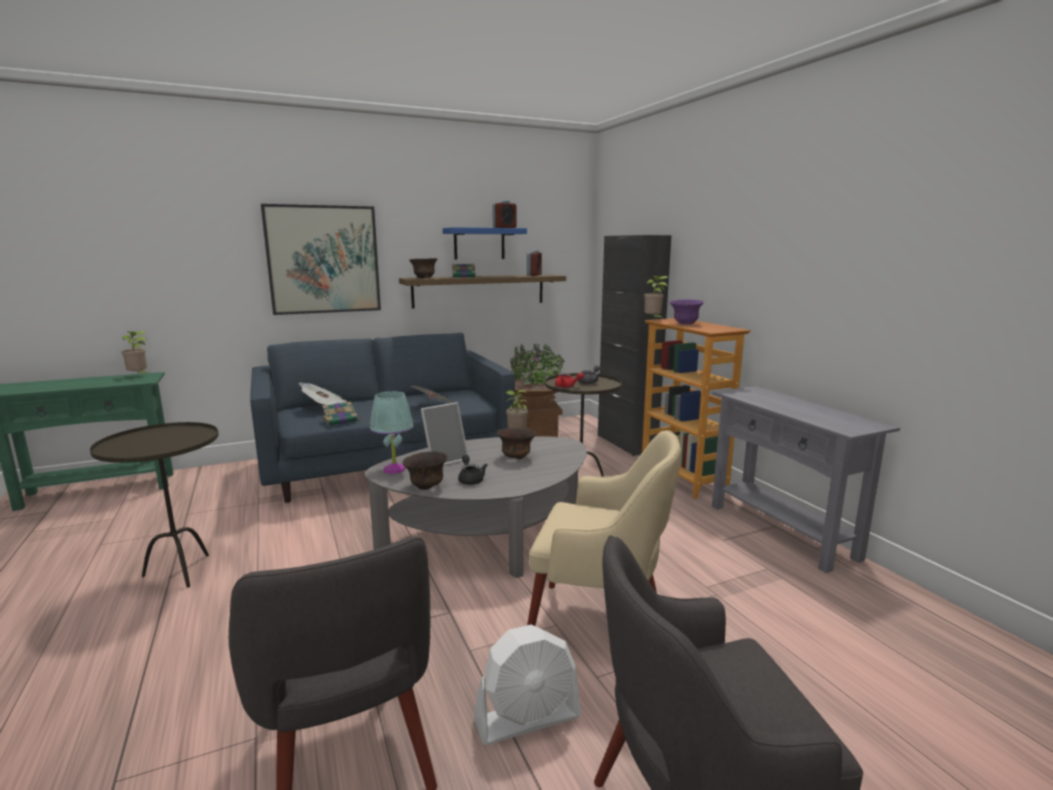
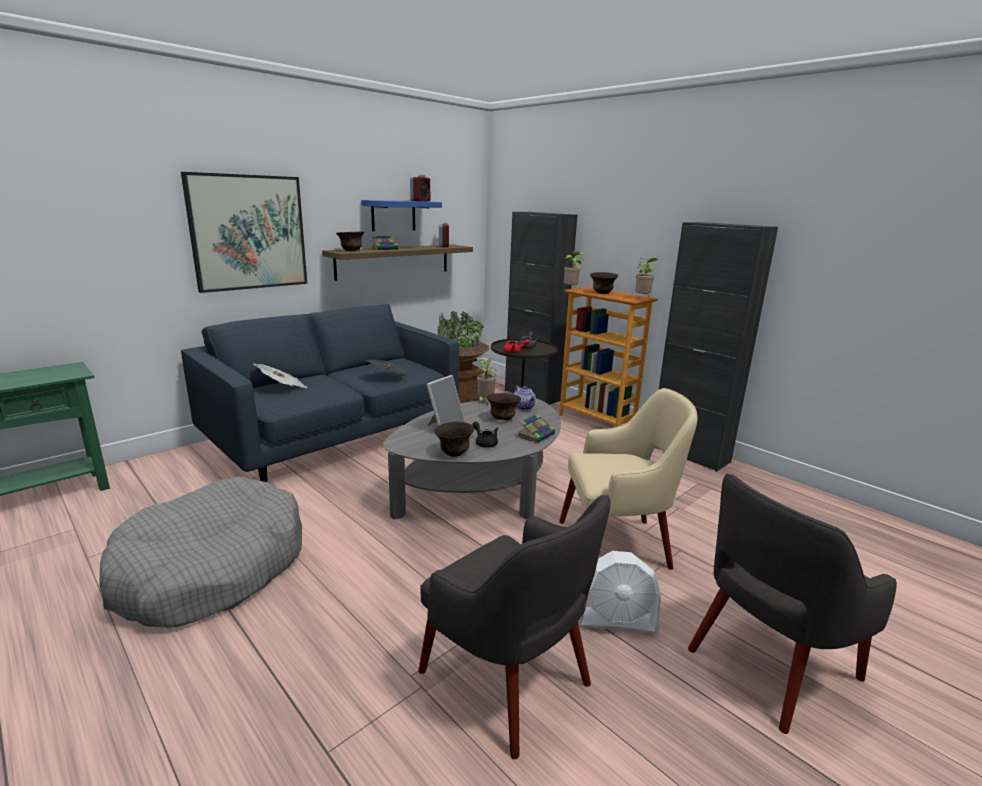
camera: 20 degrees left, 5 degrees up
(139, 376) = (58, 368): potted plant -> potted plant (643, 298)
(180, 572) = (212, 568): brown side table -> grey dog bed
(341, 420) = (313, 399): book -> book (536, 435)
(394, 469) = (409, 441): turquoise table lamp -> none
(528, 718) = (616, 620): white fan -> white fan turned 45 degrees clockwise
(553, 448) = (524, 407): none -> teapot
(685, 323) = (602, 293): purple bowl -> brown bowl
(781, 531) = (689, 454): grey console table -> black cabinet

